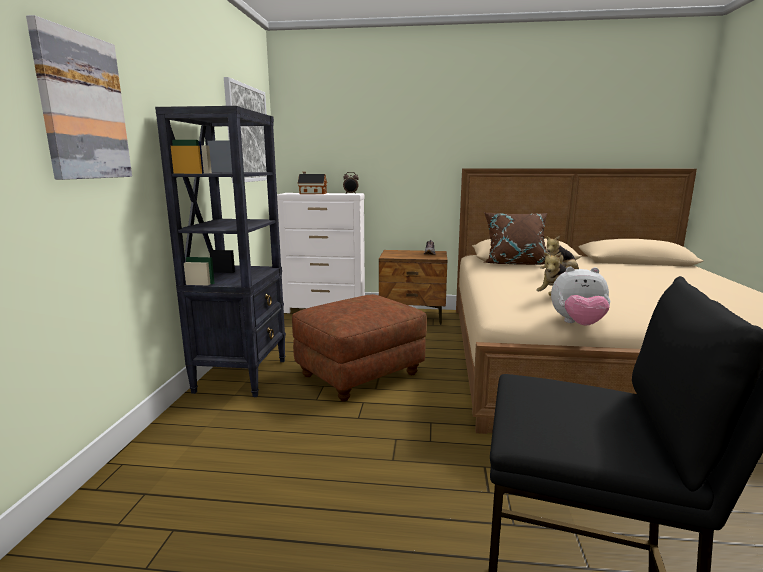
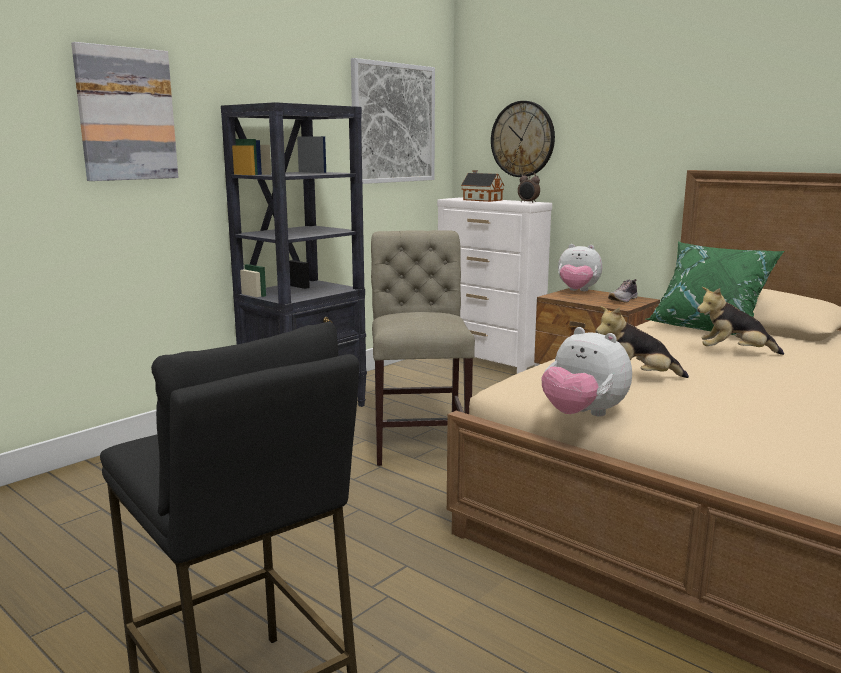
camera: 35 degrees right, 0 degrees up
(335, 149) = (522, 139): none -> wall clock
(360, 374) = (420, 439): brown ottoman -> beige chair
(393, 252) = (577, 291): none -> plush toy
(515, 263) = (709, 328): brown pillow -> green pillow

